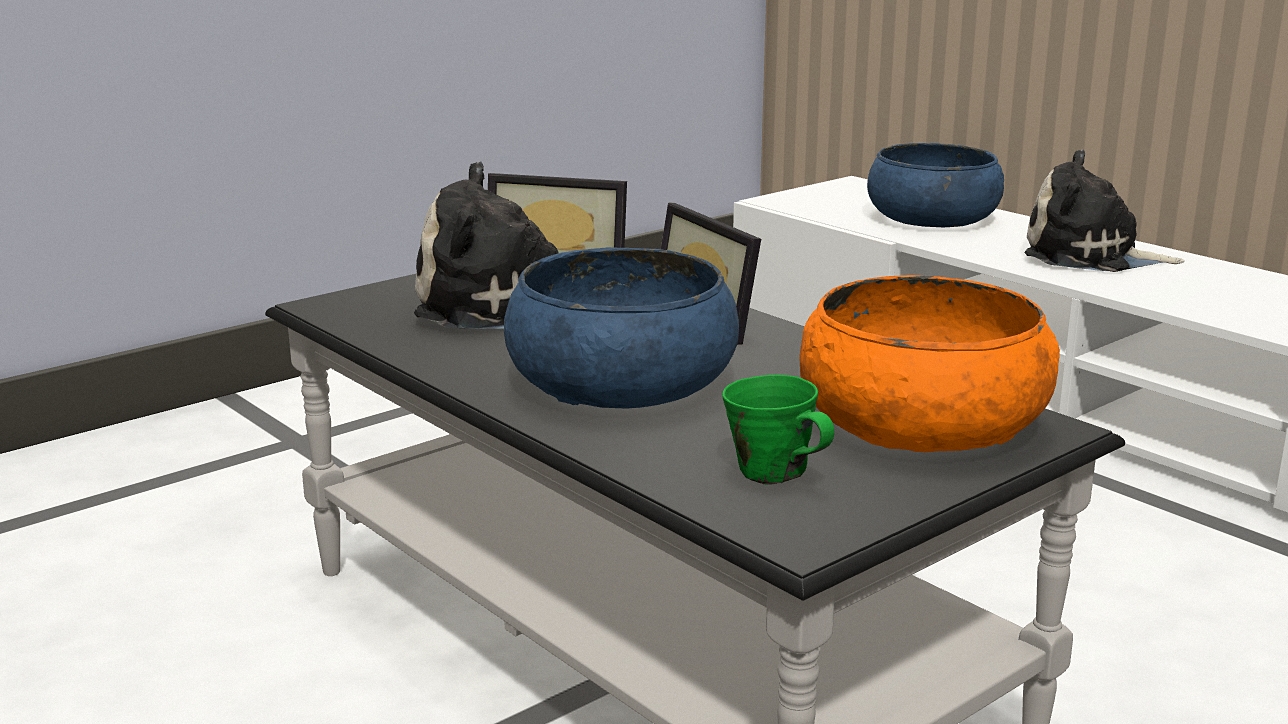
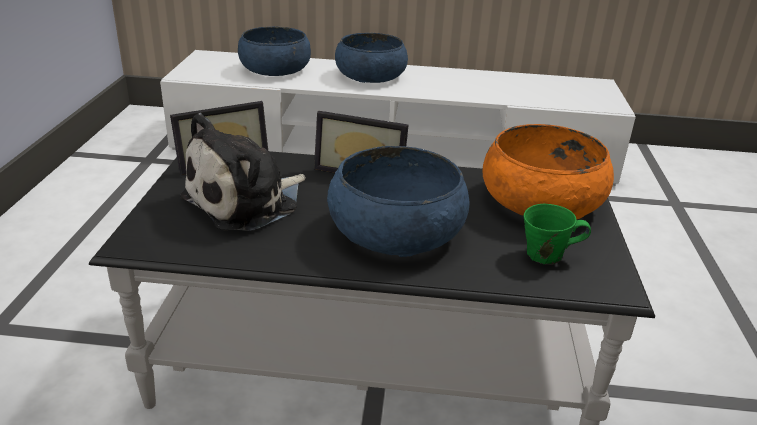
camera: 45 degrees left, 10 degrees up
(1090, 256) = (370, 76): plush toy -> blue bowl

